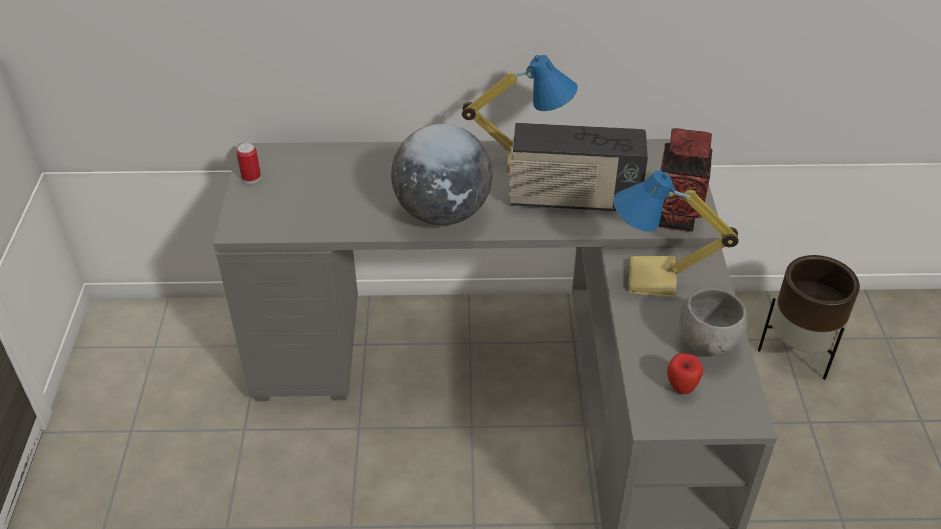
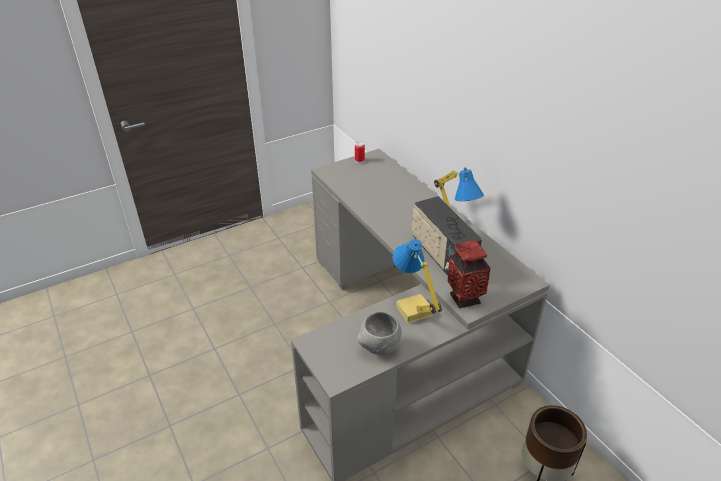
camera: 60 degrees right, 5 degrees down
(443, 213) = (388, 218): globe -> none
(681, 388) = (339, 346): apple -> none

